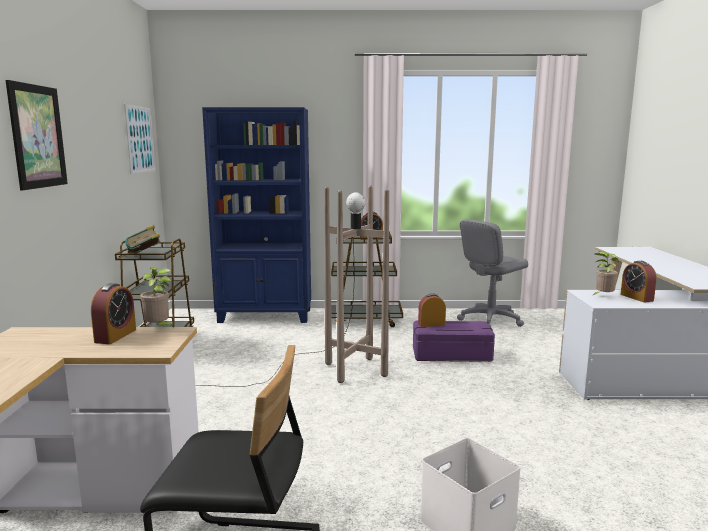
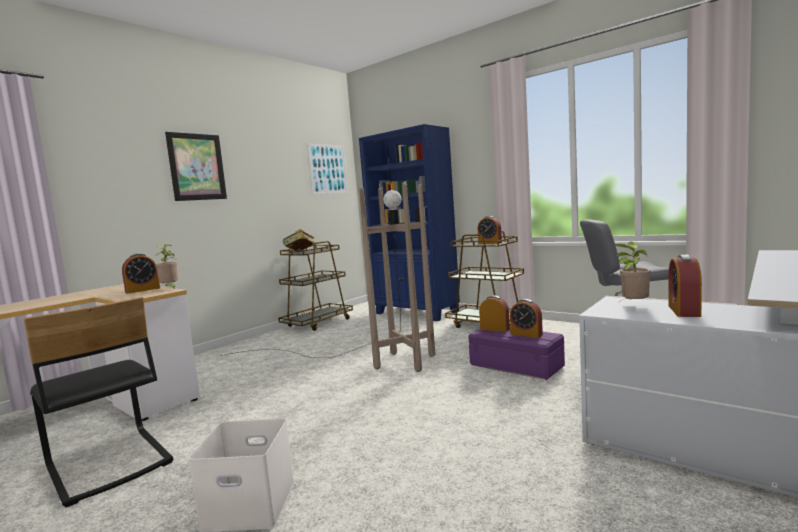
camera: 40 degrees right, 5 degrees down
(464, 325) = (526, 334): none -> alarm clock

